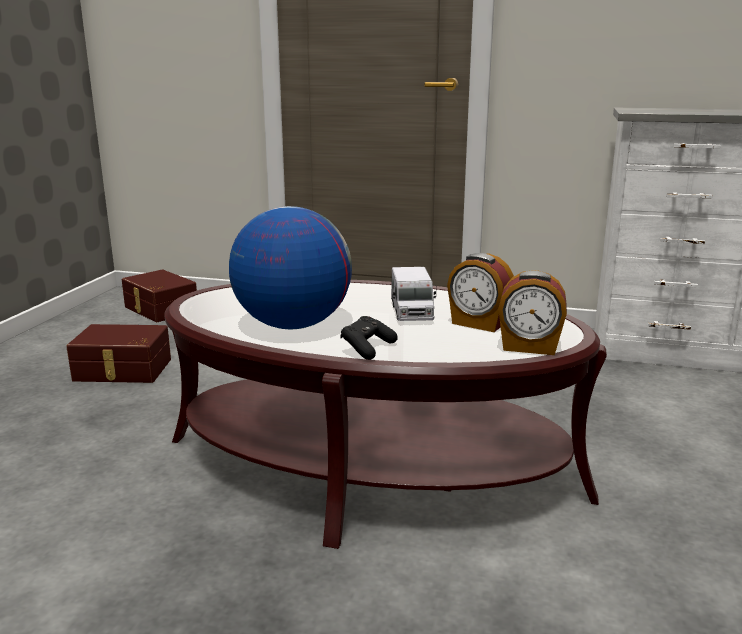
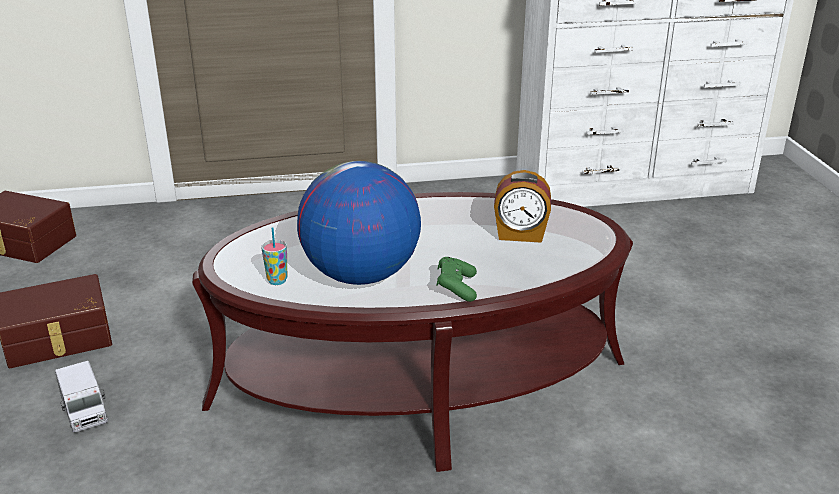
camera: 25 degrees left, 10 degrees up
(219, 316) = (277, 280): none -> cup
(367, 348) = (456, 288): black game controller -> green game controller
(411, 312) = (451, 233): toy truck -> toy truck (84, 411)
(529, 347) = (584, 254): alarm clock -> none

